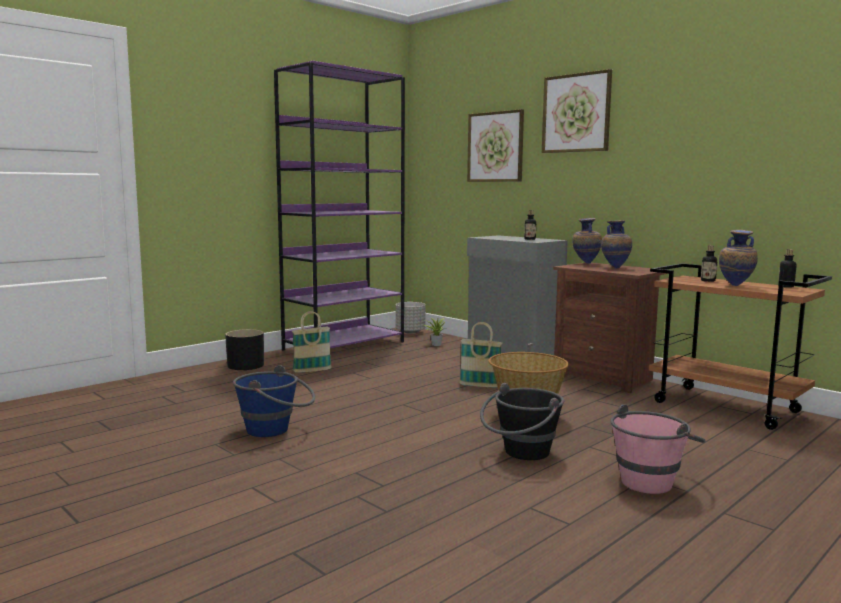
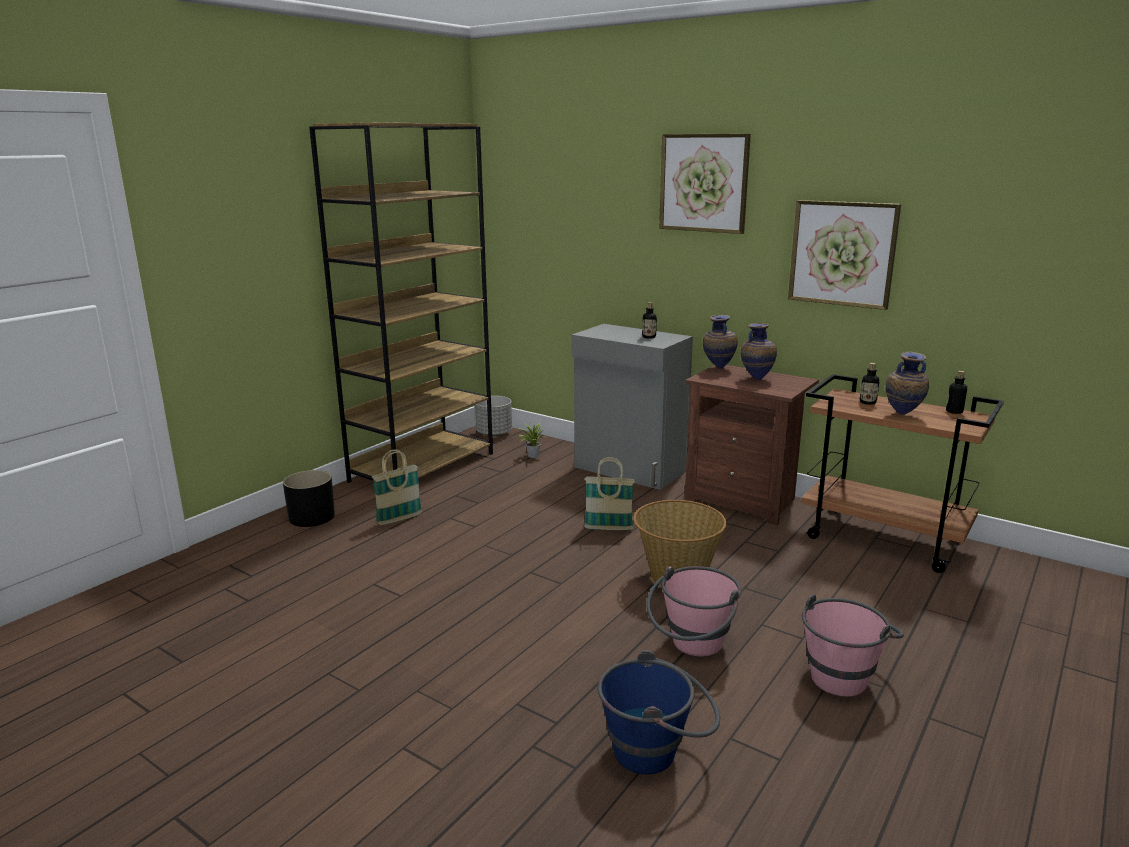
camera: 10 degrees left, 10 degrees up
(276, 430) = (395, 638): blue bucket -> blue bucket (658, 751)
(344, 345) = (423, 467): purple bookcase -> brown bookcase
(495, 147) = (597, 214): picture -> picture (842, 253)
(521, 454) = (692, 647): black bucket -> pink bucket

